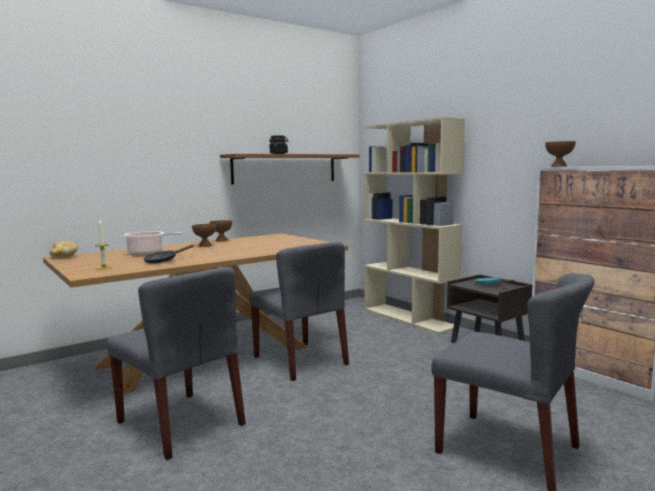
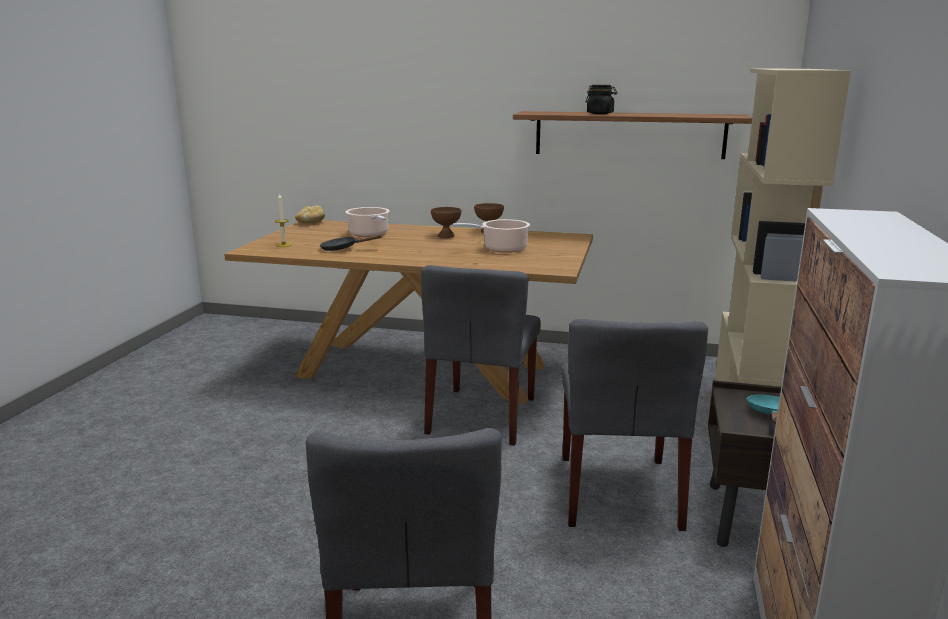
camera: 50 degrees right, 10 degrees up
(181, 423) = (273, 425): grey chair -> grey chair (619, 492)
(265, 244) = (502, 249): none -> cooking pot
(559, 166) = (837, 215): brown bowl -> none

